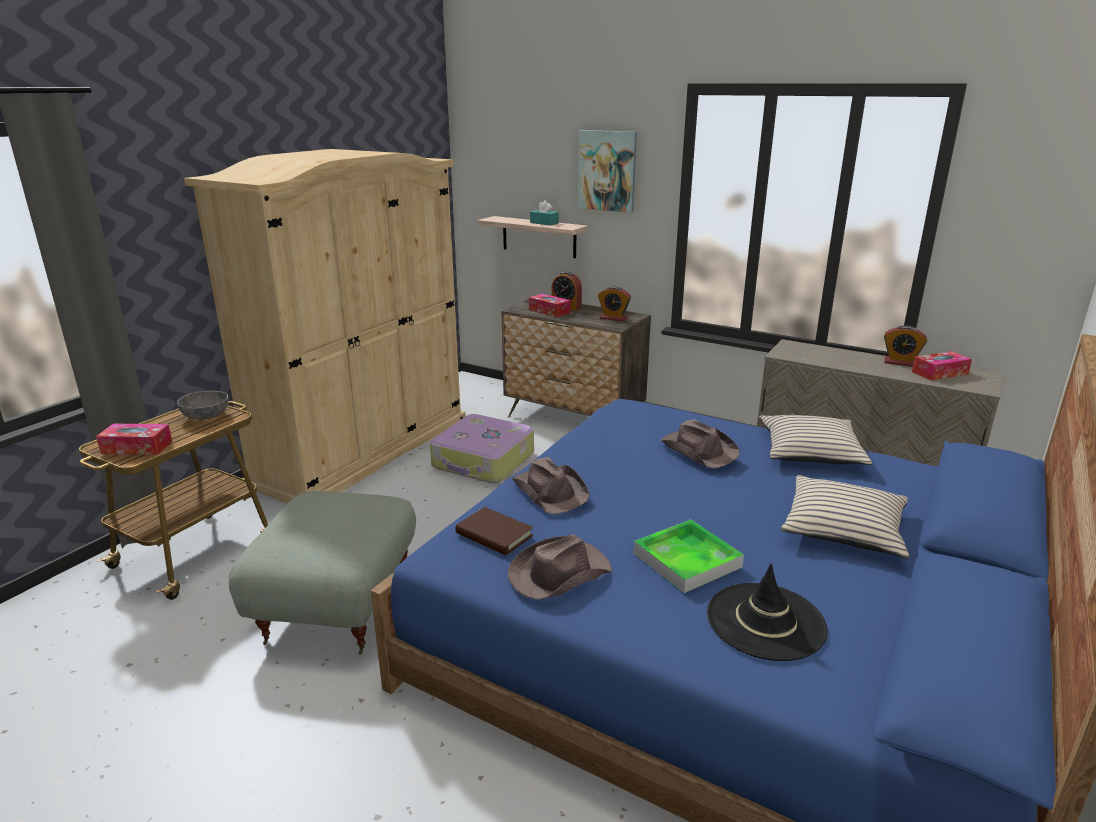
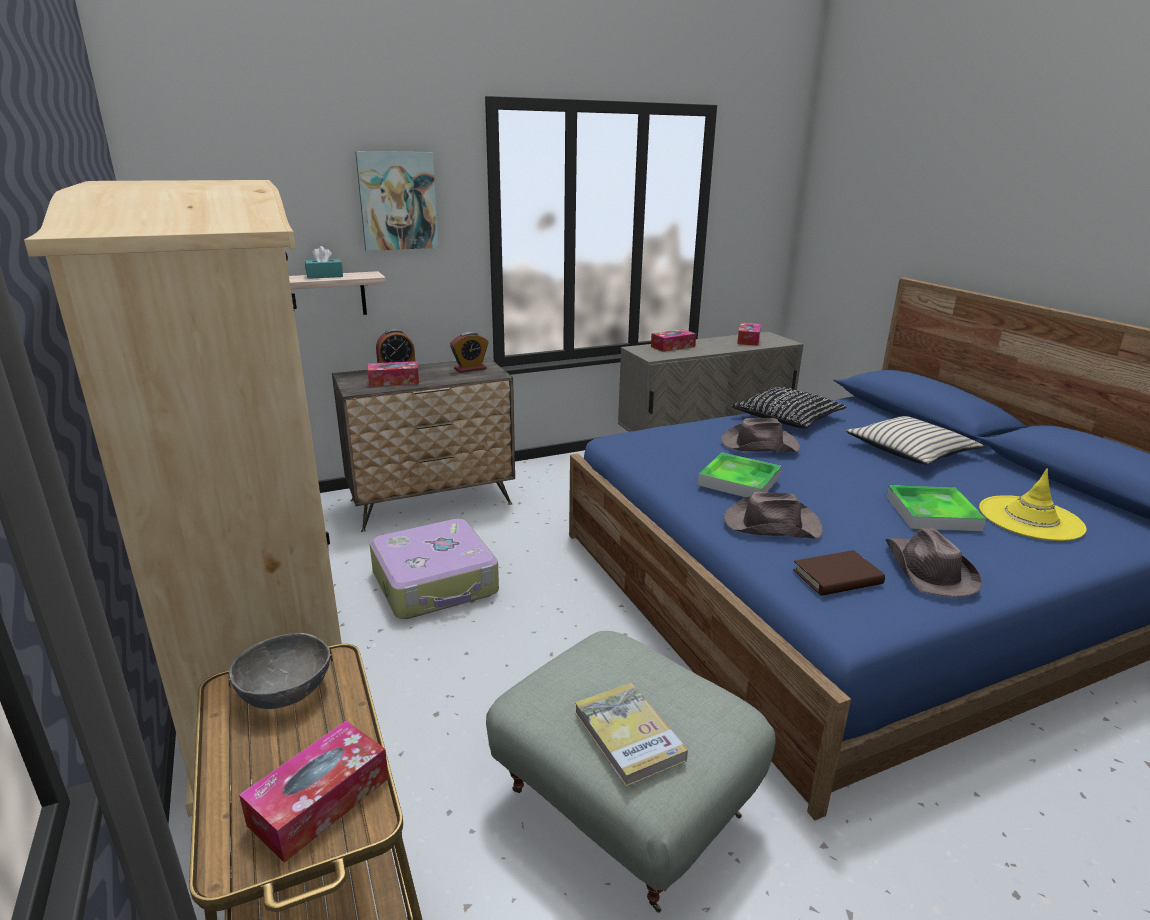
camera: 55 degrees left, 0 degrees up
(291, 532) = (628, 736): none -> book
(610, 461) = (739, 481): none -> tray
(766, 621) = (1030, 518): black hat -> yellow hat
(810, 451) = (786, 418): beige pillow -> black pillow
(830, 353) = (672, 346): none -> tissue box
(900, 362) = (717, 340): alarm clock -> none

